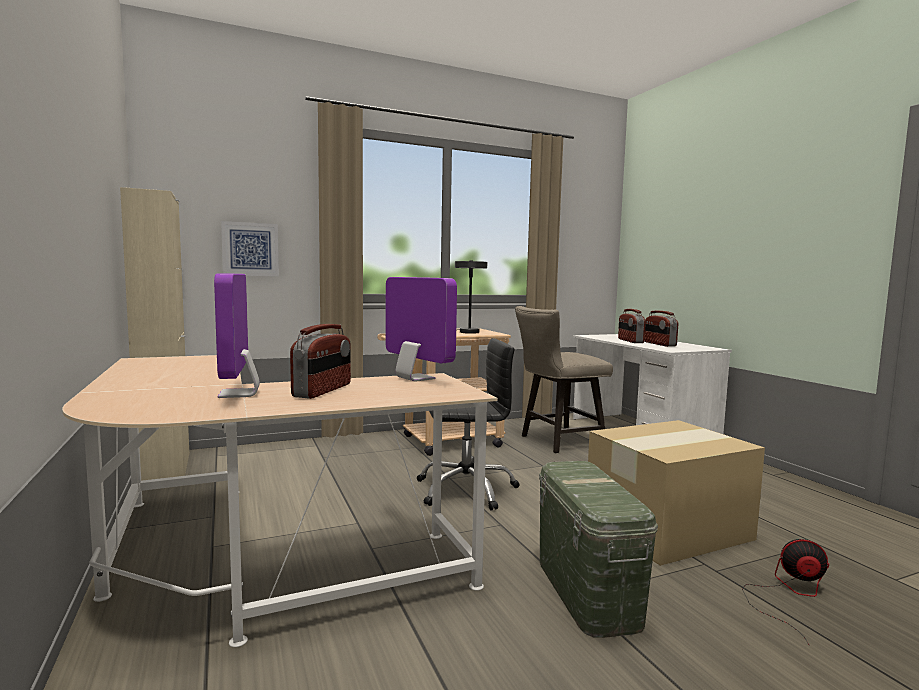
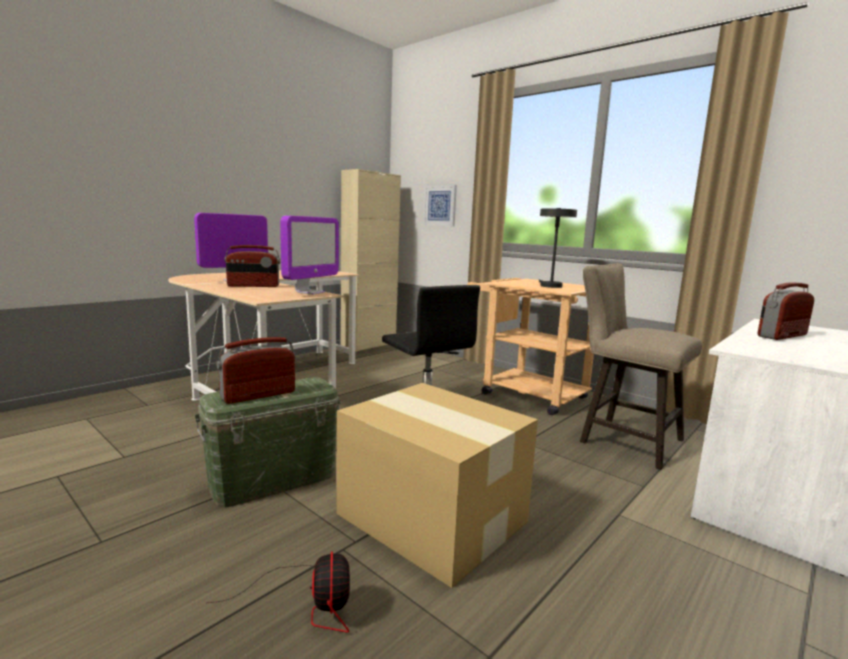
camera: 65 degrees right, 5 degrees up
(659, 344) = (798, 346): radio -> radio (258, 395)

